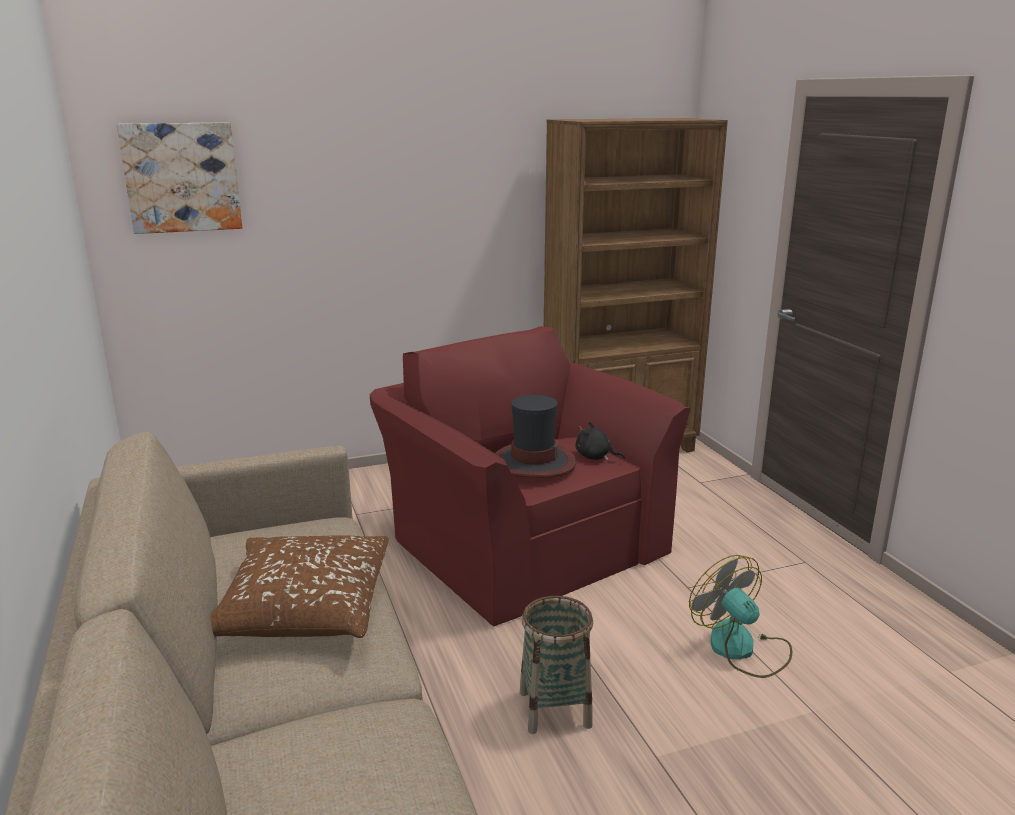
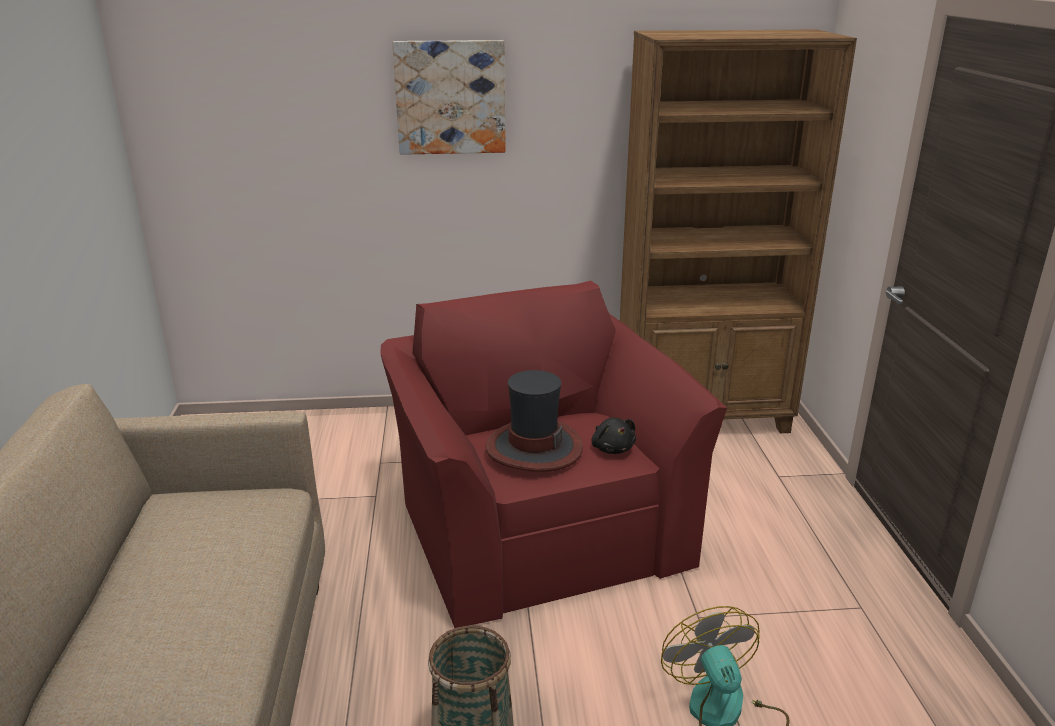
camera: 15 degrees right, 5 degrees up
(182, 177) = (221, 91): picture -> picture (450, 97)
(303, 606) = (181, 604): brown pillow -> none
(595, 457) = (612, 448): black plush toy -> black plush toy turned 150 degrees counterclockwise

